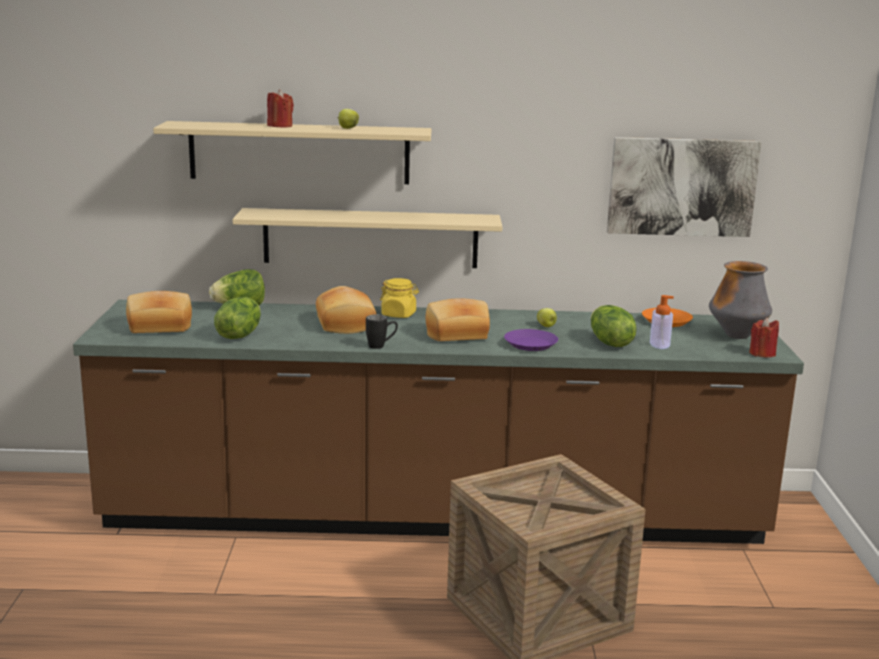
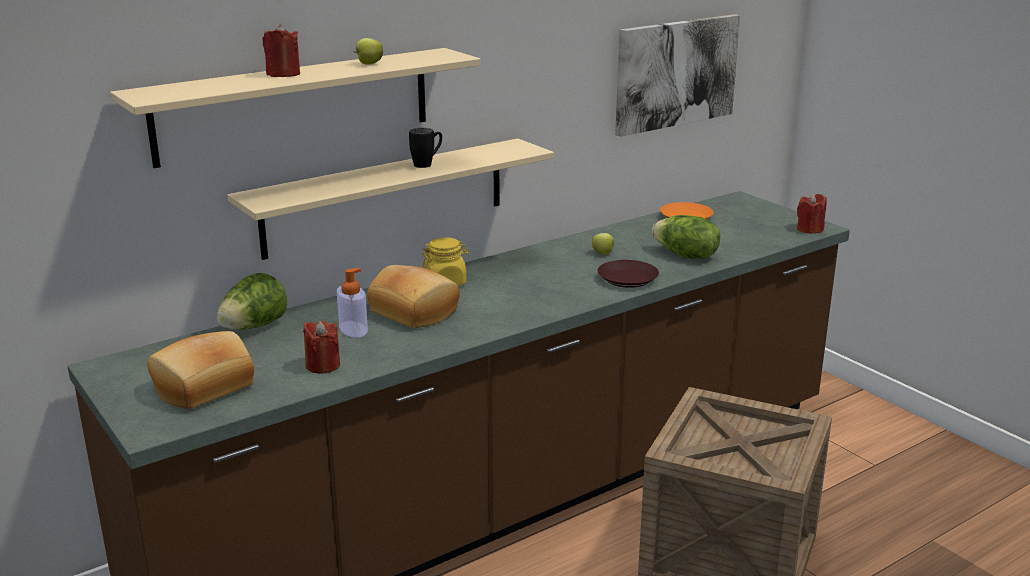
camera: 35 degrees left, 5 degrees up
(239, 335) = (323, 365): lettuce -> red candle
(381, 346) = (500, 327): black mug -> black mug (427, 164)
(457, 335) = (545, 289): bread -> none
(530, 344) = (627, 278): purple plate -> brown plate
(659, 344) = (724, 244): soap dispenser -> soap dispenser (353, 329)
(737, 336) = (761, 217): vase -> none

